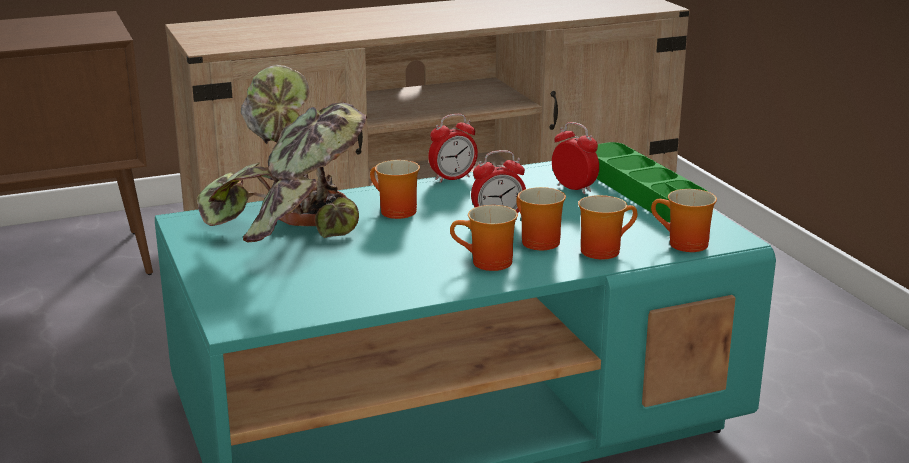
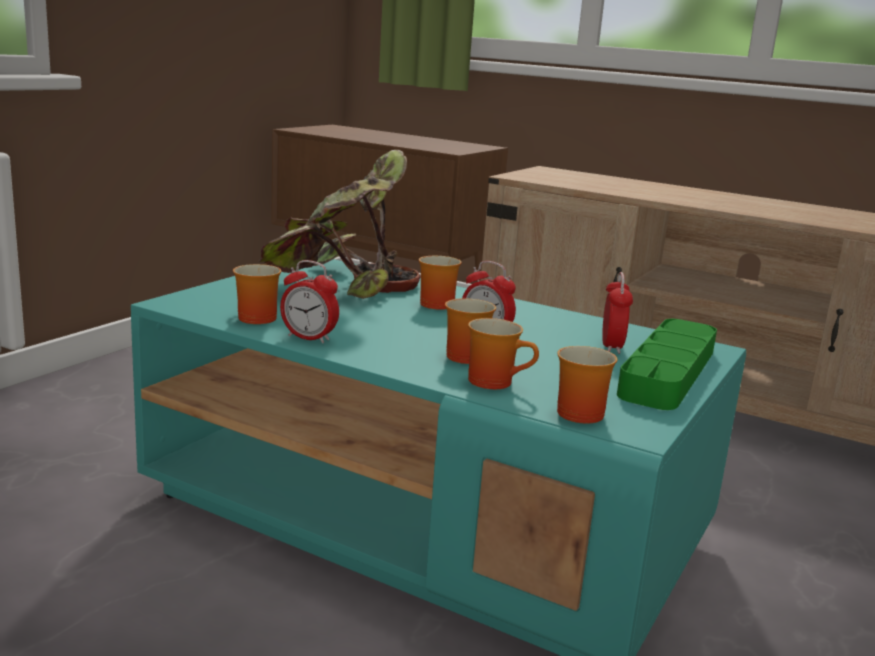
camera: 50 degrees right, 5 degrees down
(452, 178) = (538, 306): alarm clock -> alarm clock (309, 338)
(487, 264) = (389, 348): mug -> mug (252, 317)

